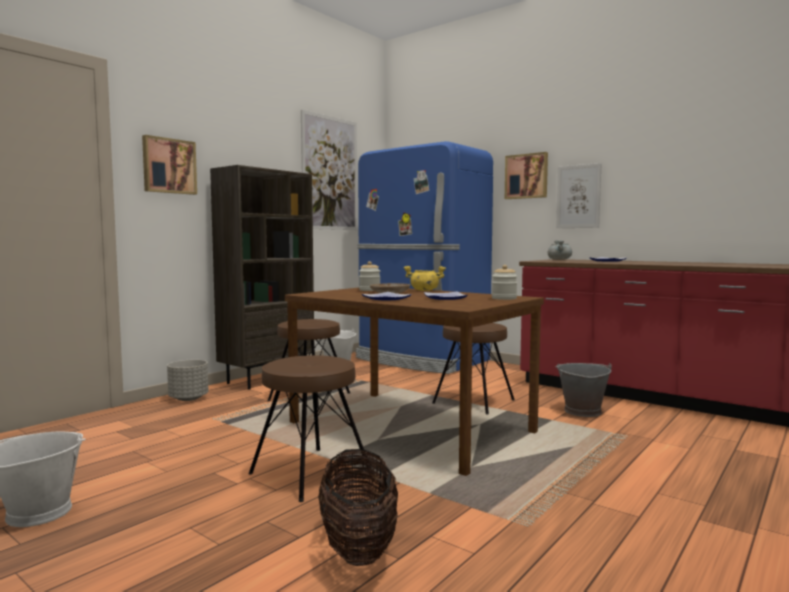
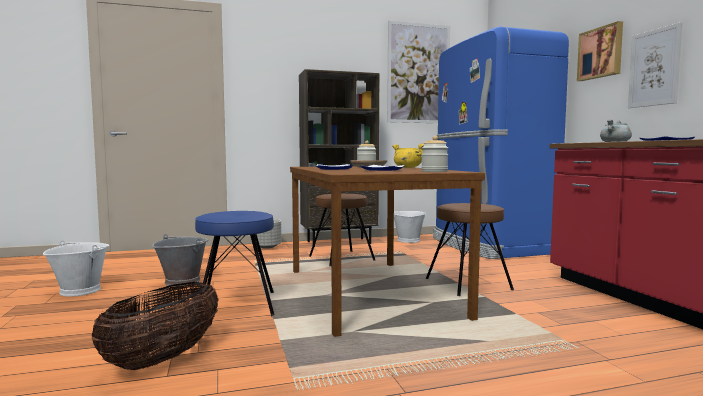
camera: 35 degrees right, 0 degrees up
(169, 166) = (266, 75): picture -> none
(309, 473) = (236, 305): brown stool -> blue stool
(582, 411) = (572, 313): grey bucket -> grey bucket (182, 281)

